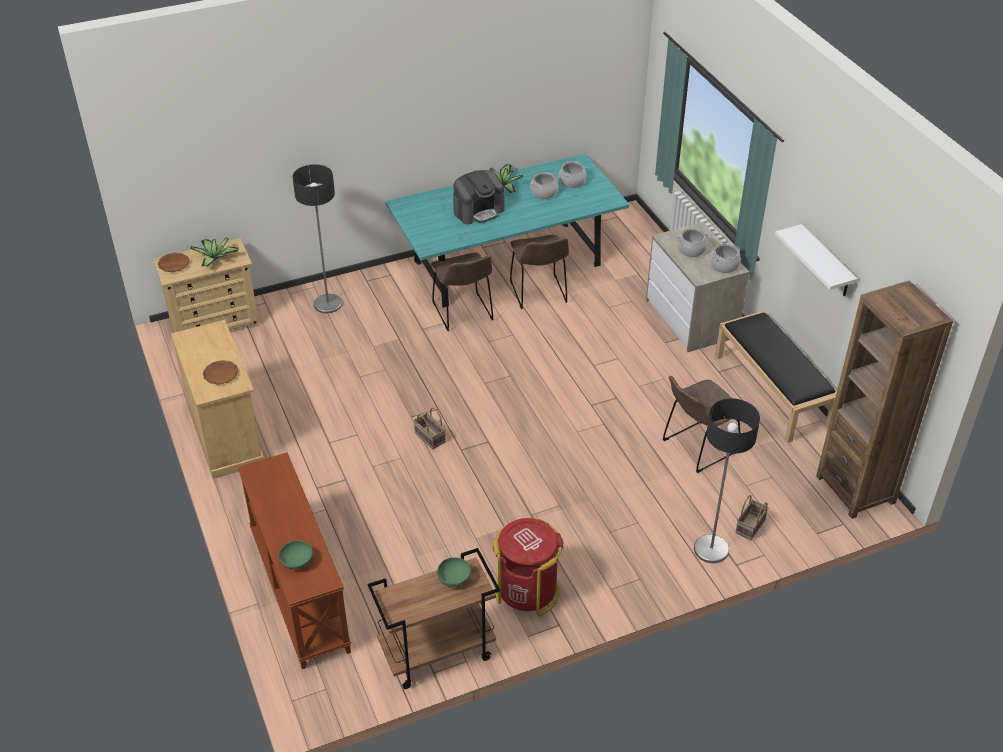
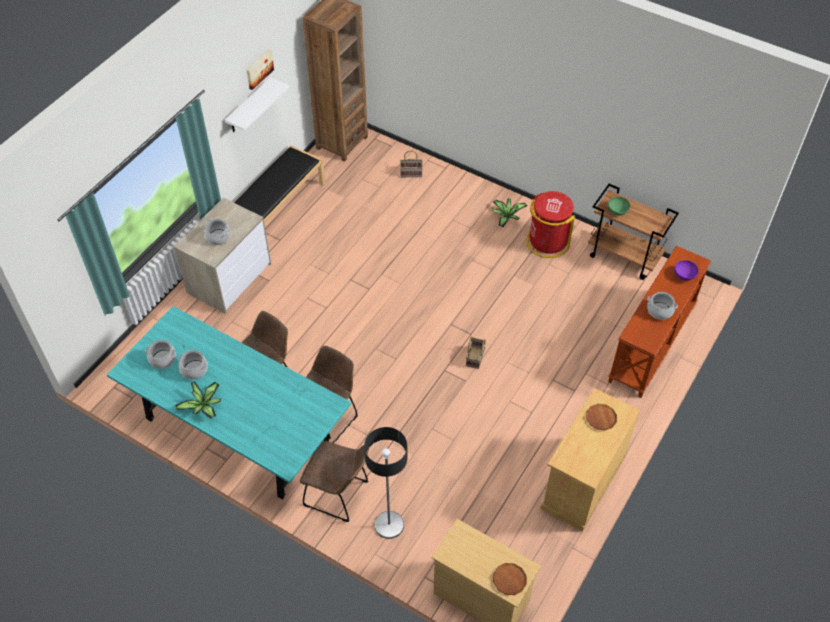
camera: 125 degrees left, 10 degrees up
(215, 258) = (474, 552): potted plant -> potted plant (506, 216)
(297, 562) = (684, 275): green bowl -> purple bowl
(478, 210) = (255, 400): coffee machine -> none
(697, 448) = (365, 220): brown chair -> brown chair (339, 495)
(711, 549) = (443, 181): floor lamp -> none
(724, 265) = (225, 212): cooking pot -> cooking pot (659, 311)
(851, 245) = (259, 69): none -> picture

